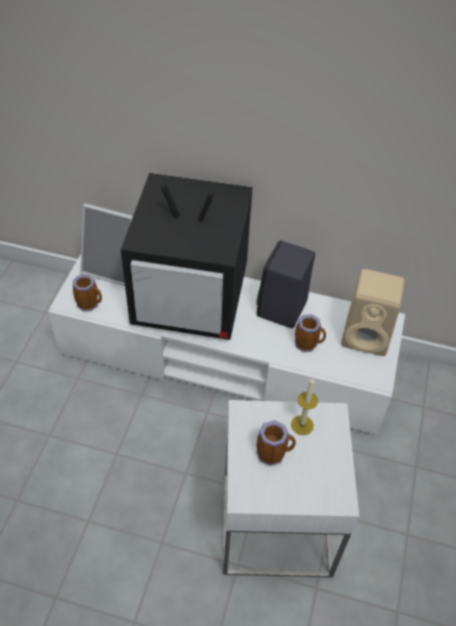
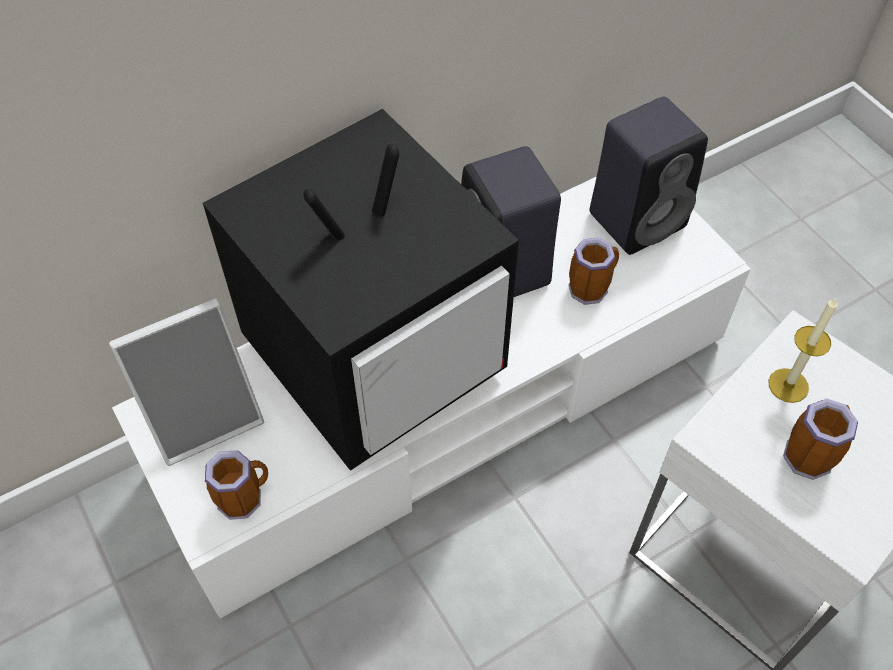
camera: 45 degrees left, 5 degrees up
(367, 336) = (639, 218): beige speaker -> black speaker

